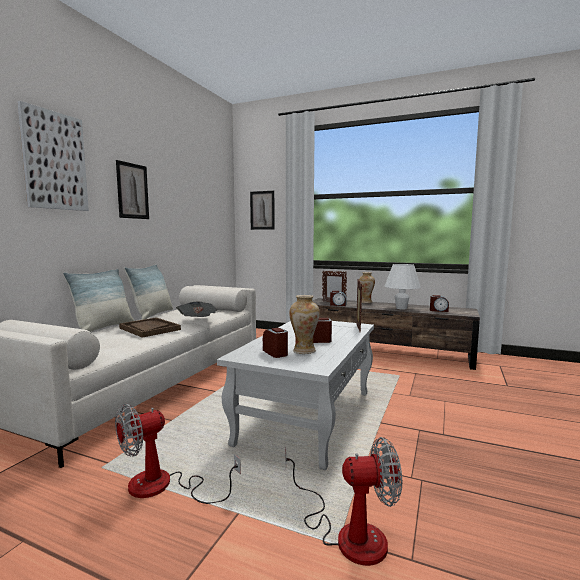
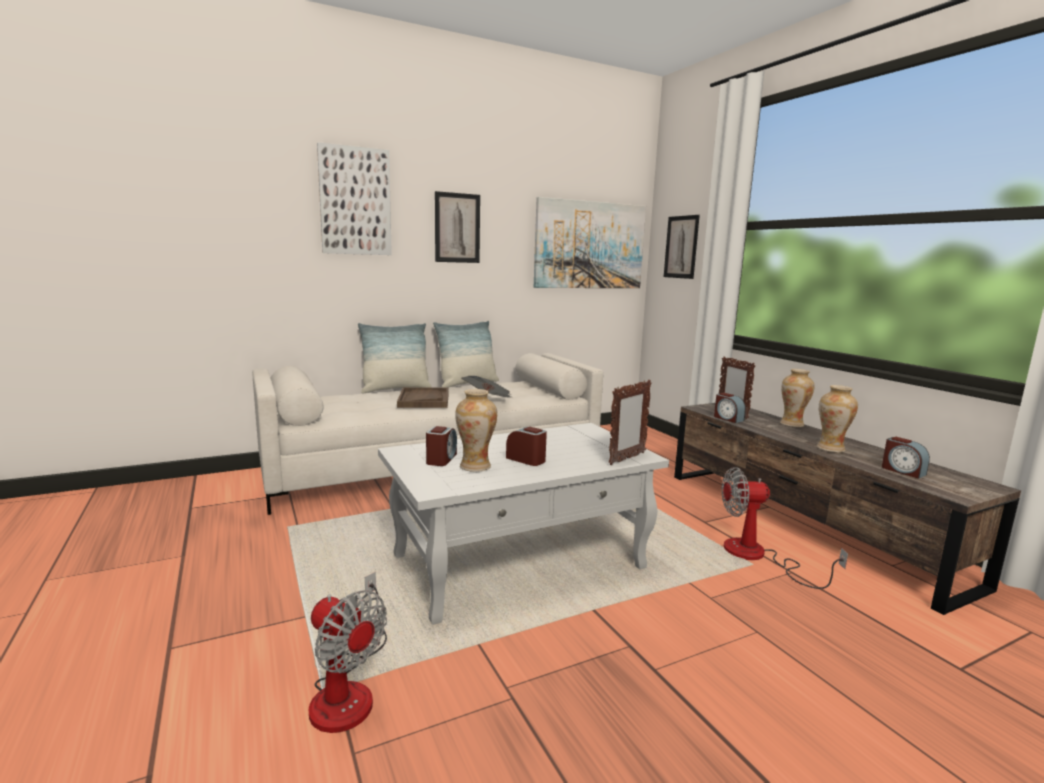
camera: 40 degrees right, 5 degrees up
(163, 486) = (297, 564): fan -> fan (757, 556)
(208, 208) = (589, 245): none -> picture
(401, 308) = (831, 449): white table lamp -> vase

